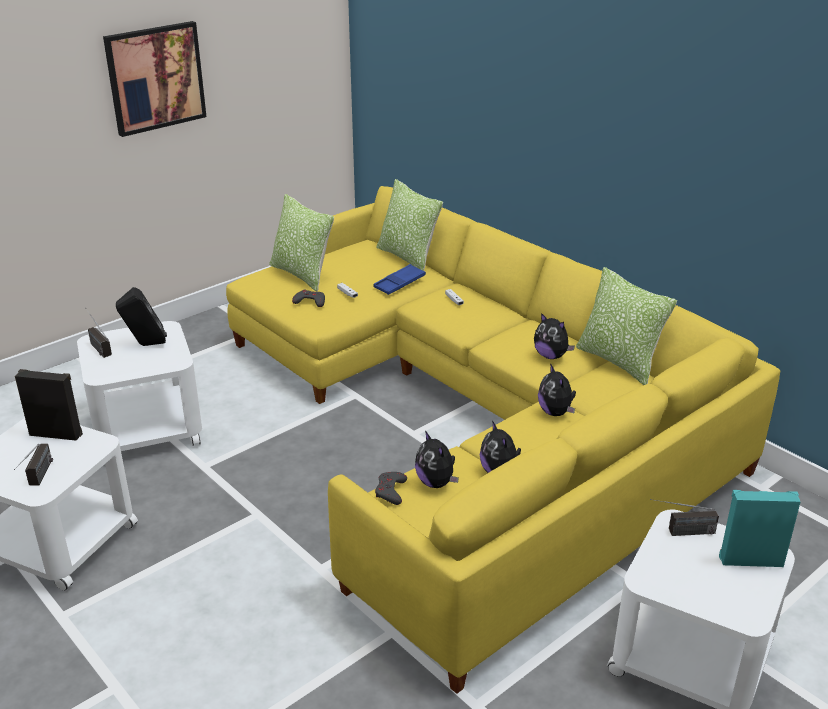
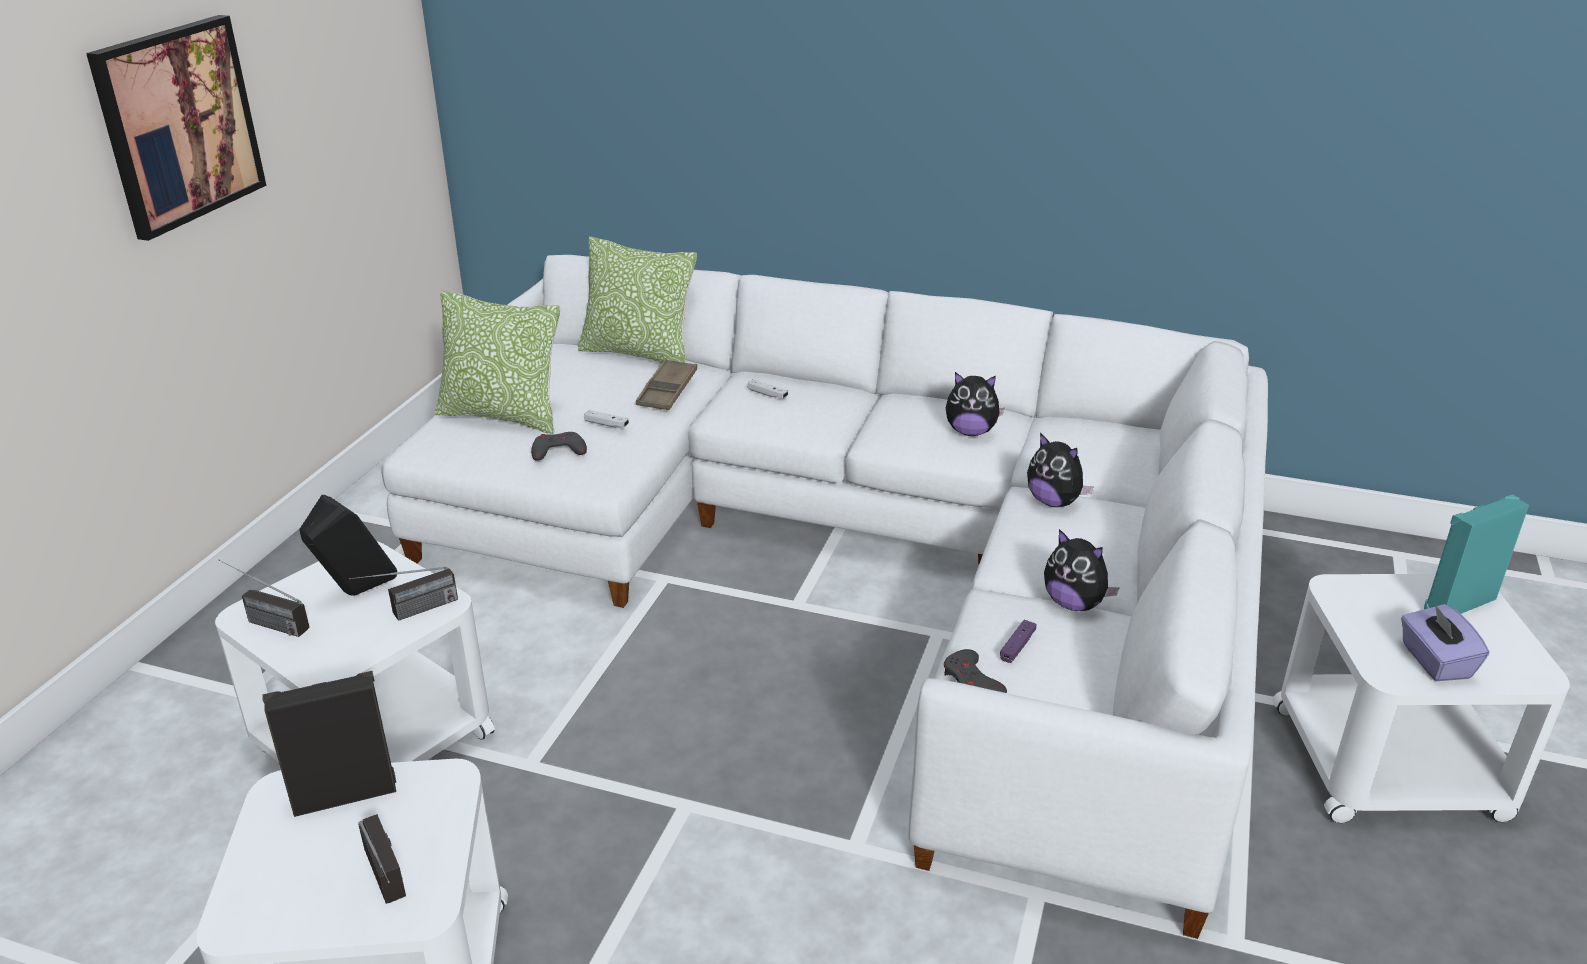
camera: 30 degrees left, 0 degrees up
(399, 283) = (667, 391): blue tray -> brown tray
(436, 482) = (1017, 646): plush toy -> purple game controller
(474, 423) = (862, 562): yellow sofa -> white sofa
(619, 362) = (1055, 416): pillow -> none
(680, 532) = (1356, 600): radio -> radio (409, 613)
(686, 585) = (1434, 661): none -> purple tissue box

